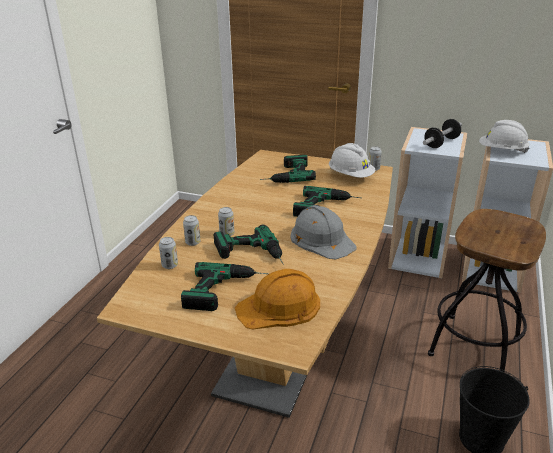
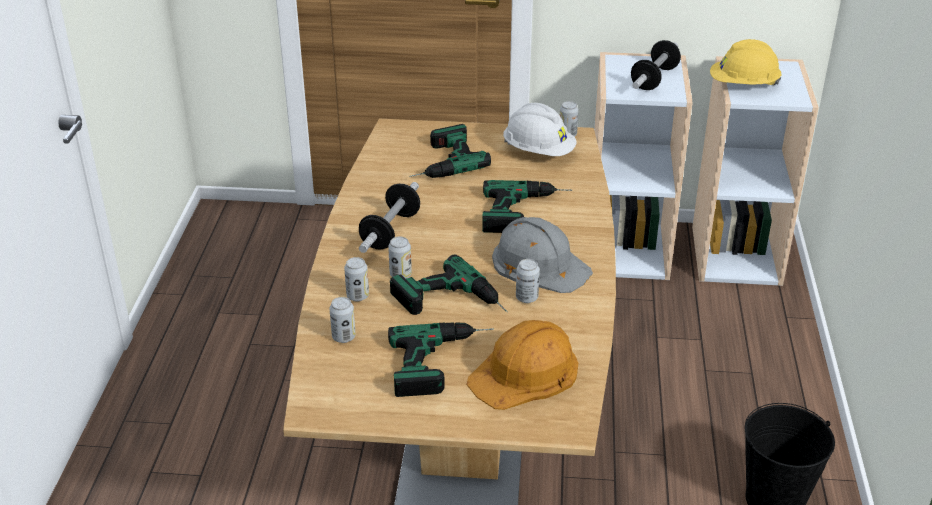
camera: 15 degrees left, 5 degrees up
(234, 208) = (390, 231): none -> dumbbell
(303, 258) = (527, 298): none -> can
(474, 346) = (738, 376): brown stool -> none
(502, 151) = (743, 85): white hard hat -> yellow hard hat

